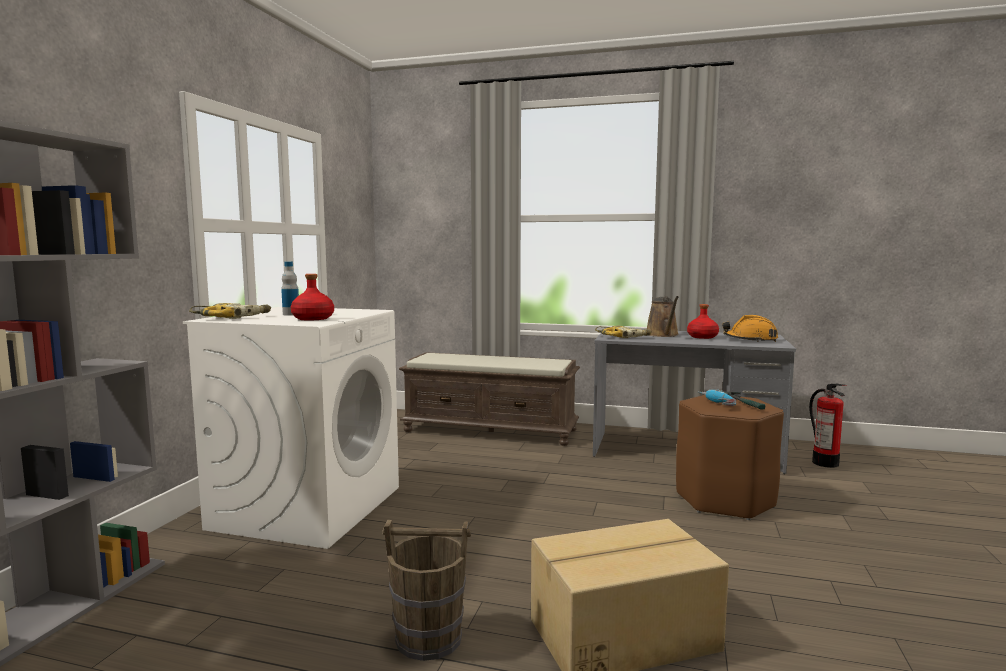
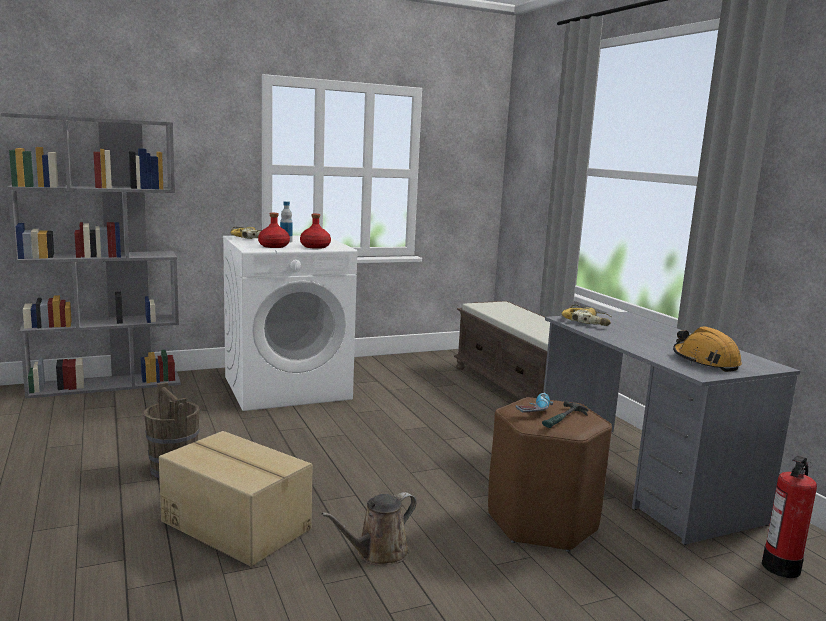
camera: 50 degrees right, 5 degrees up
(663, 335) = (640, 331): brown watering can -> brown watering can (378, 553)
(702, 337) = (670, 344): red bottle -> red bottle (315, 247)

